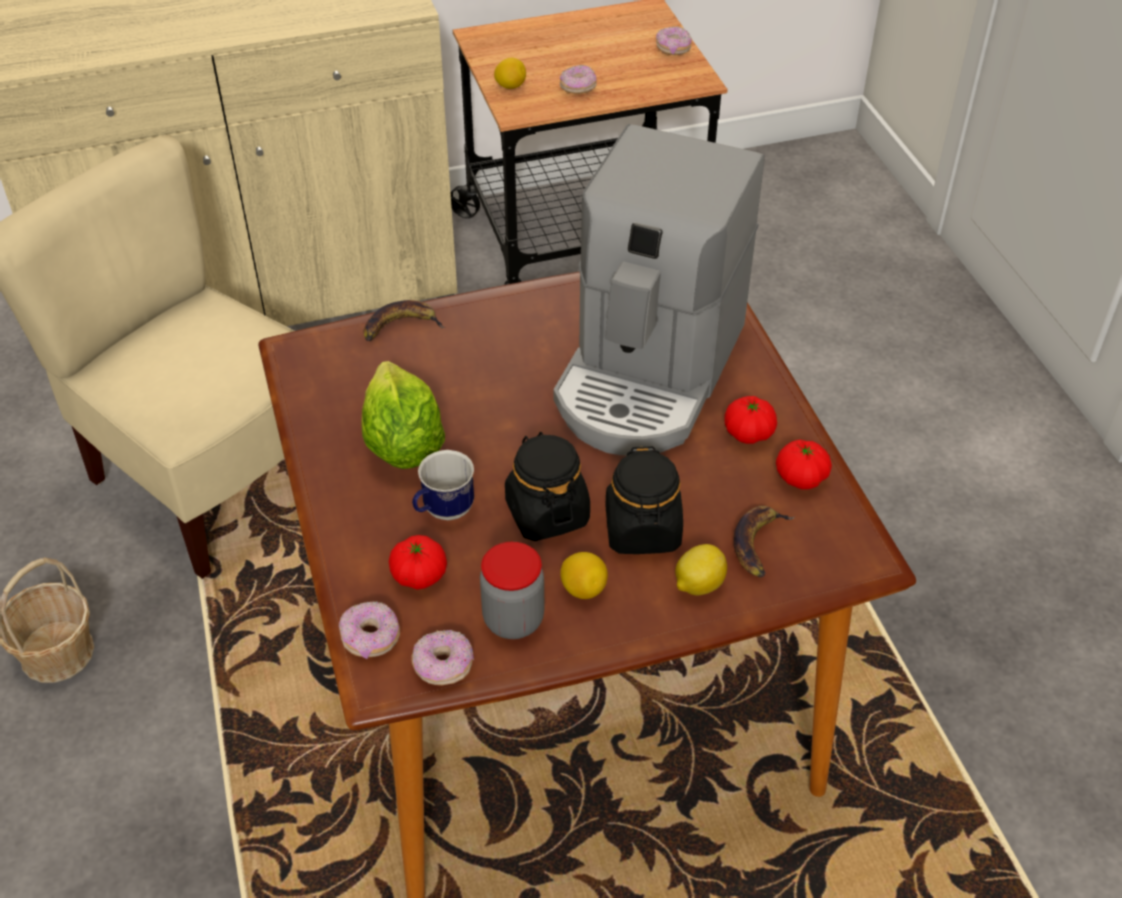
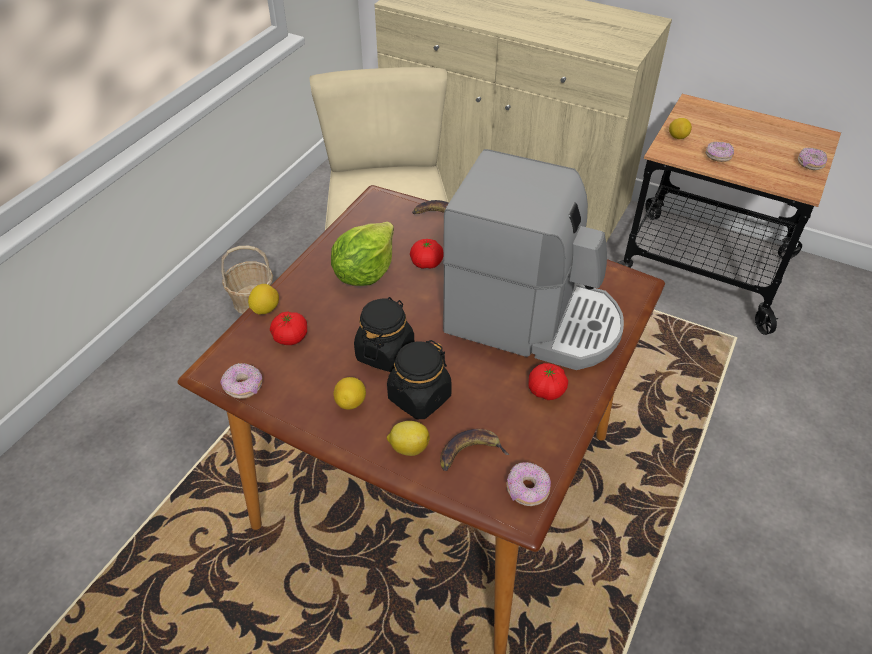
camera: 45 degrees right, 0 degrees up
(342, 568) = (265, 309): none -> lemon
(371, 638) = (234, 349): donut -> donut (527, 490)
(443, 512) = (340, 316): mug -> none
(513, 619) = (301, 391): jar -> none
(648, 374) = (532, 320): coffee machine -> coffee machine turned 135 degrees counterclockwise
(801, 477) = (544, 436): tomato -> tomato (426, 263)

